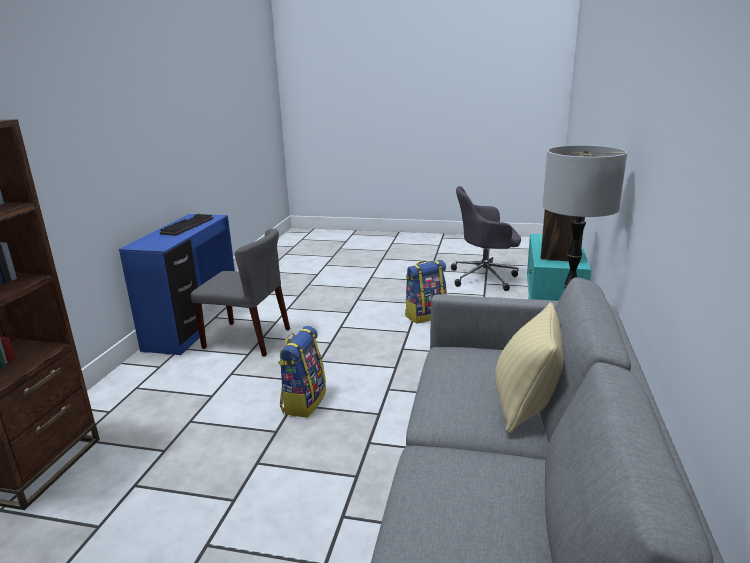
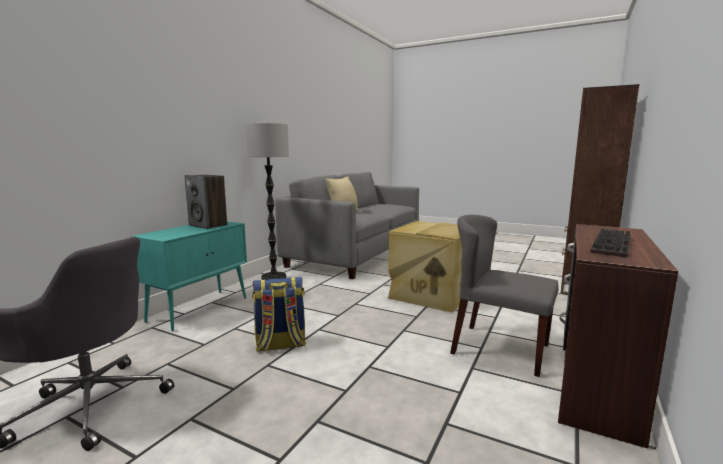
camera: 165 degrees left, 10 degrees down
(195, 325) = (594, 382): blue desk -> brown desk
(303, 401) = (430, 294): backpack -> beige storage box

